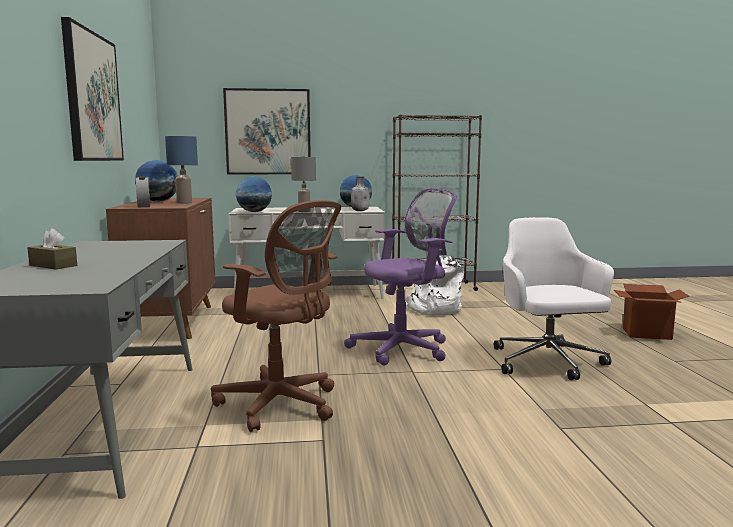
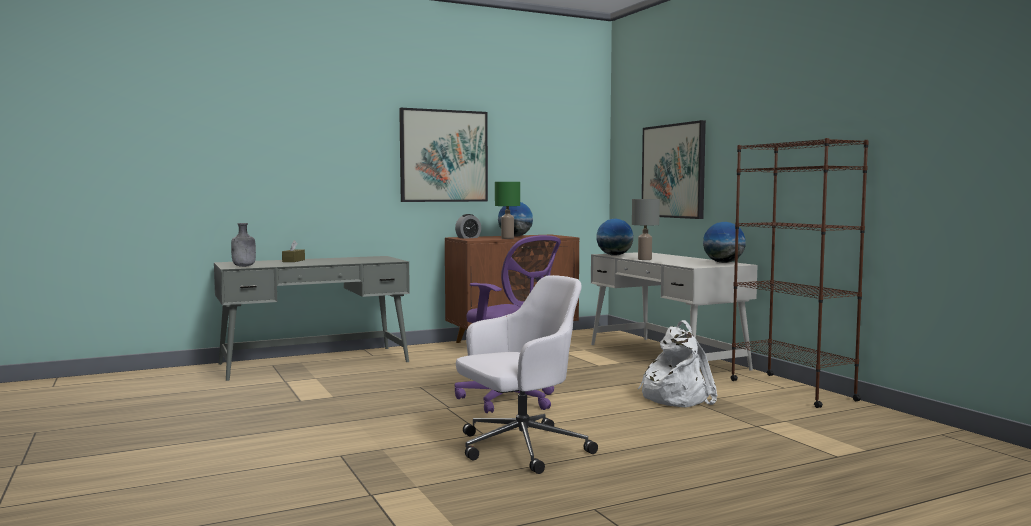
camera: 70 degrees right, 5 degrees down
(184, 203) = (507, 238): blue table lamp -> green table lamp
(281, 405) = (354, 386): brown office chair -> none
(360, 211) = (684, 265): grey bottle -> grey bottle (244, 266)
(646, 334) = (721, 498): cardboard box -> none

